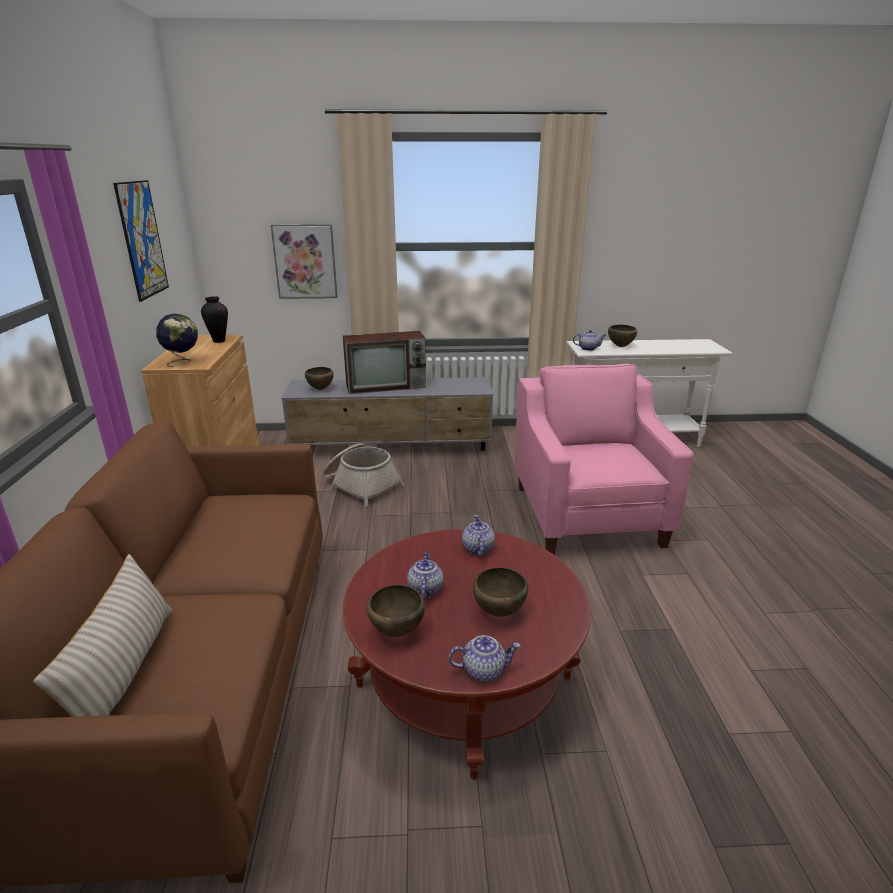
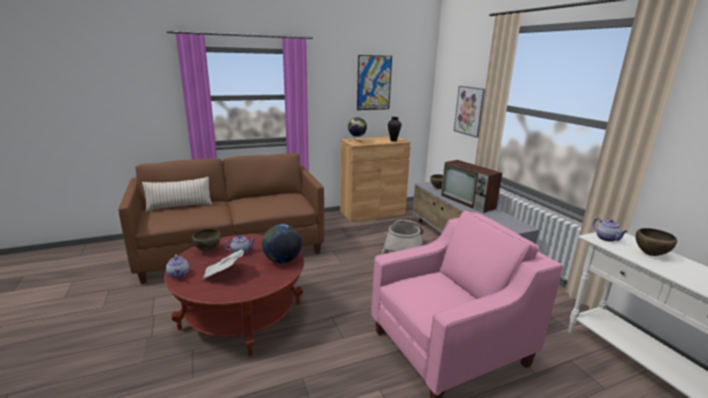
camera: 70 degrees right, 5 degrees down
(477, 548) = (282, 260): teapot -> globe
(499, 612) = (223, 273): brown bowl -> newspaper

